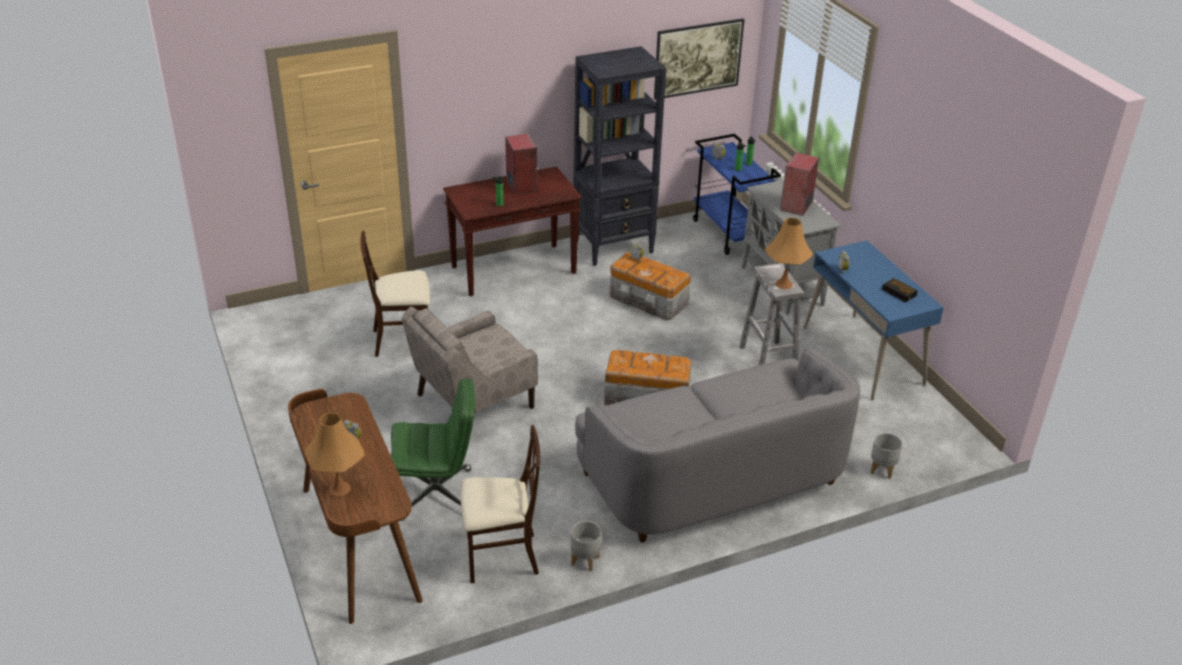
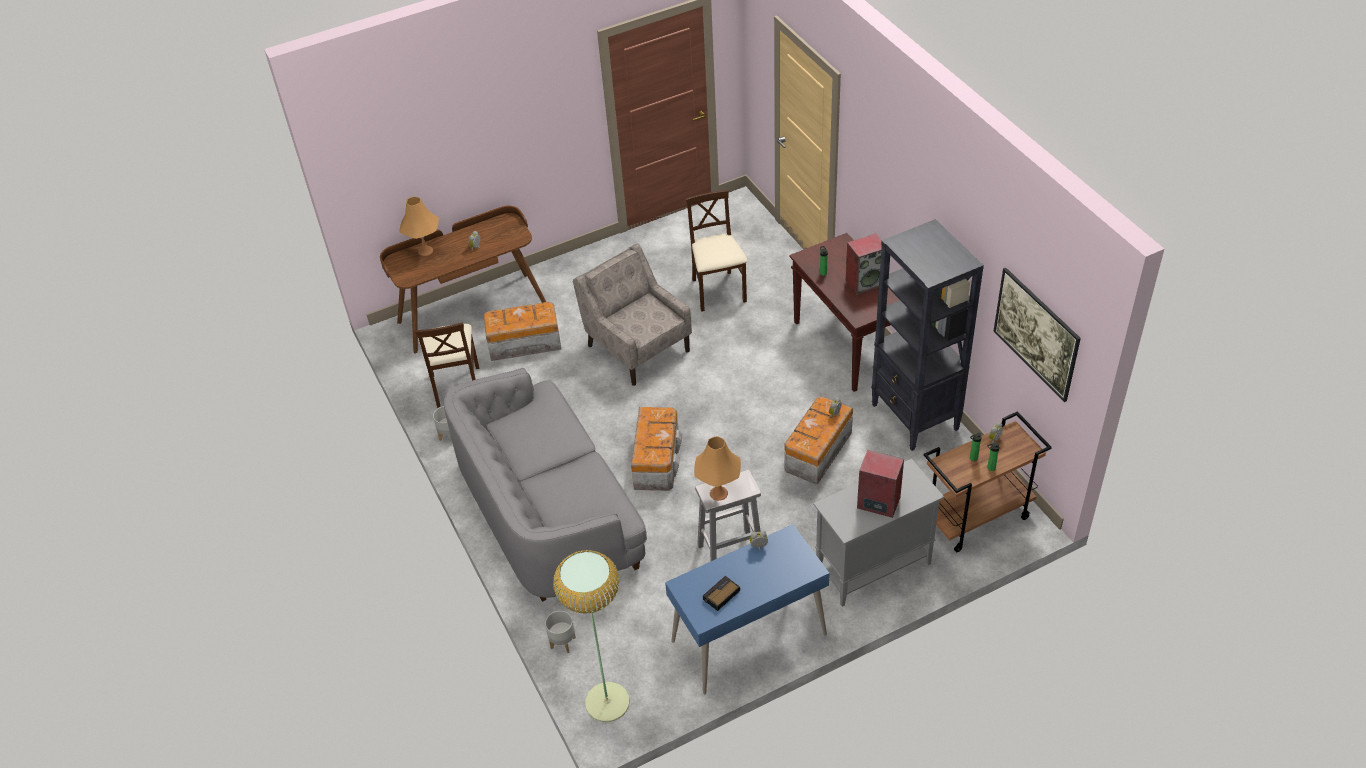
camera: 90 degrees right, 10 degrees up
(437, 494) = (523, 343): green office chair -> storage box
(730, 233) = (976, 518): blue cart -> brown cart
(945, 443) = (607, 702): none -> floor lamp

